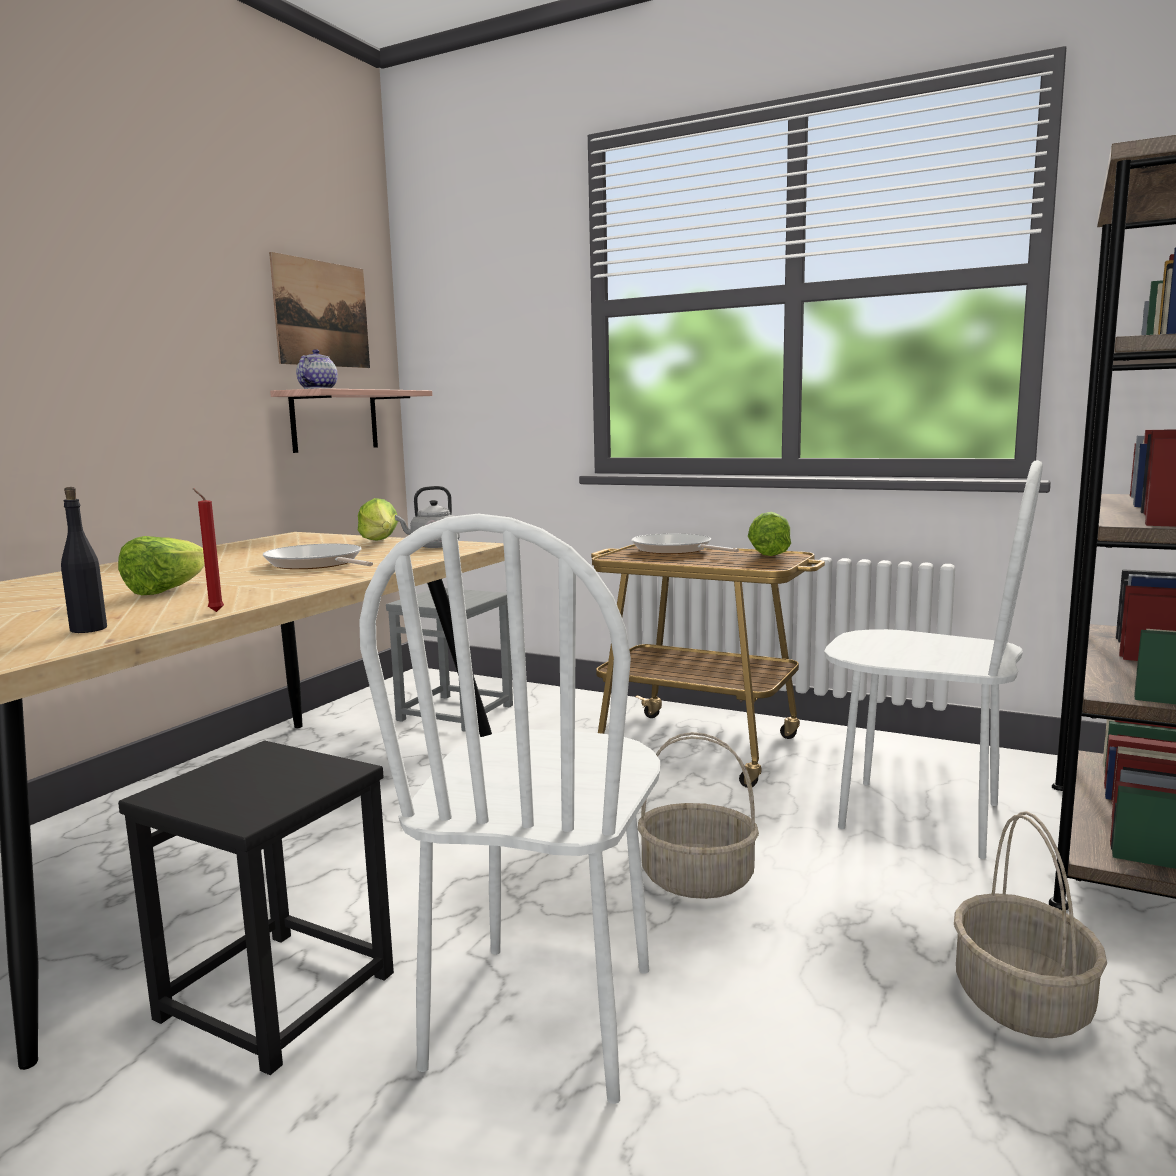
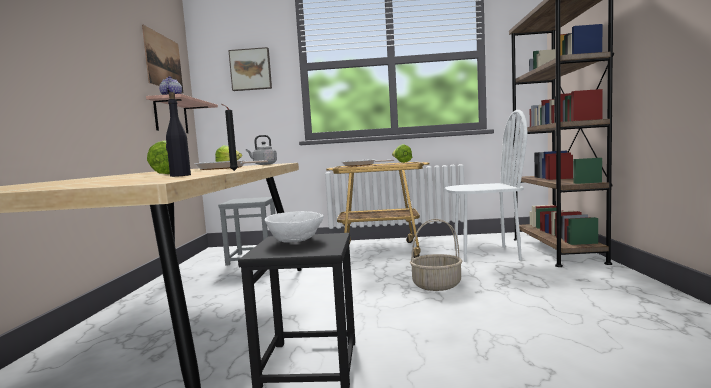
camera: 25 degrees left, 5 degrees down
(214, 611) = (232, 171): red candle -> black candle
(269, 767) = (295, 240): none -> white bowl
(499, 316) = (251, 70): none -> picture
(544, 1016) = (440, 336): white chair -> none
(1023, 1002) = (585, 290): basket -> none

